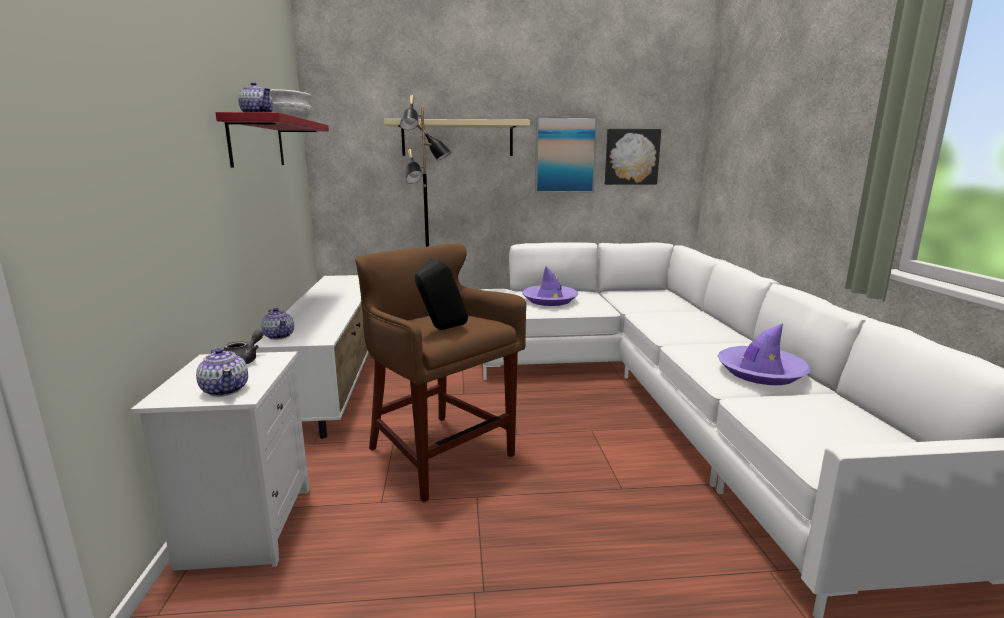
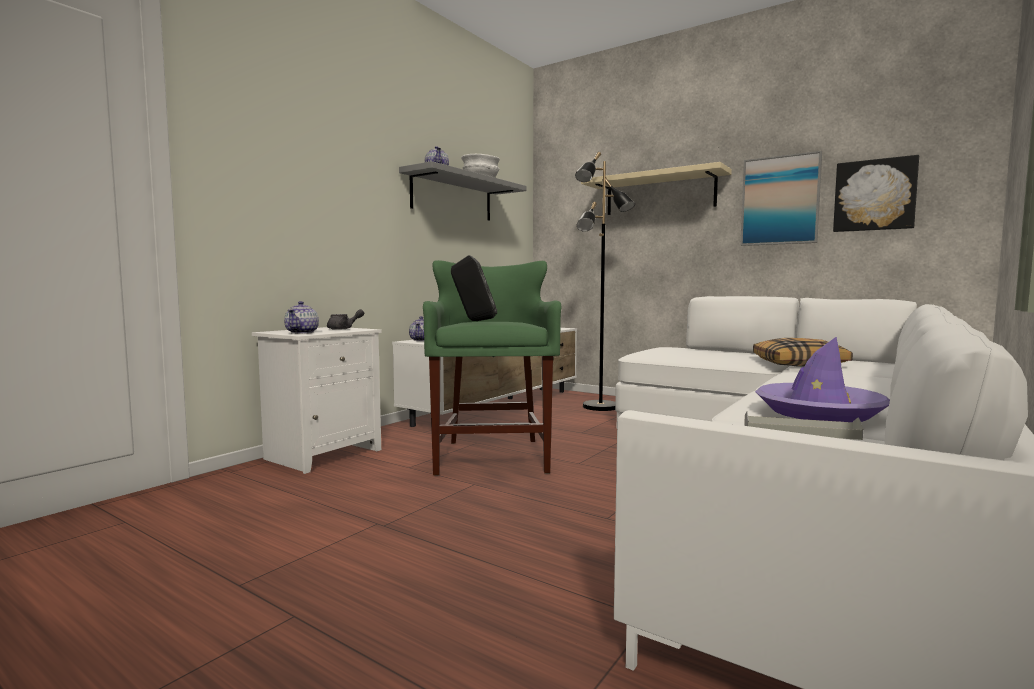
camera: 40 degrees right, 10 degrees down
(257, 142) = (452, 197): red shelf -> grey shelf
(439, 454) = (492, 457): brown stool -> green stool
(549, 300) = (708, 354): purple hat -> none
(621, 302) = (799, 364): none -> pillow
(798, 401) = (800, 431): none -> grey tray

